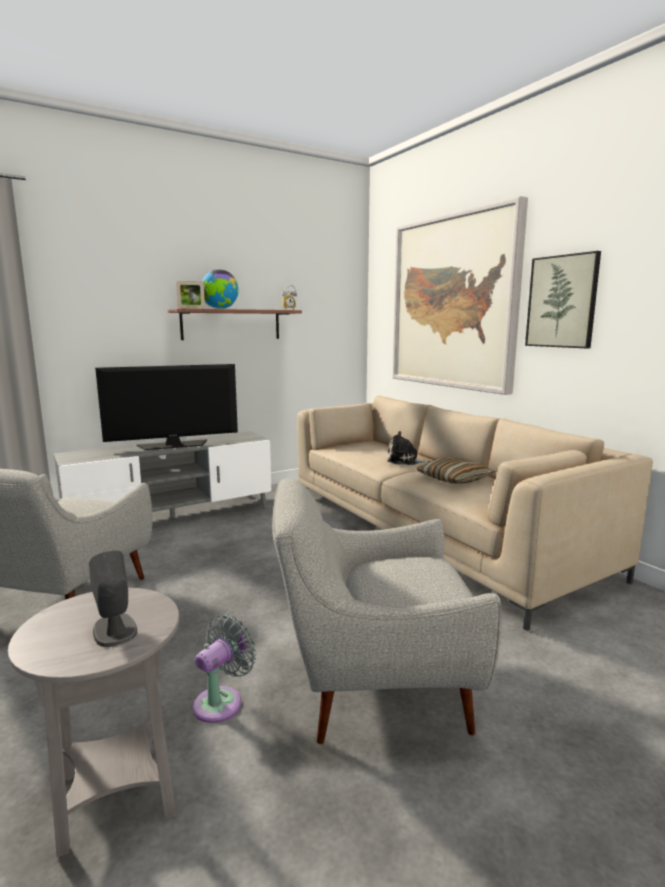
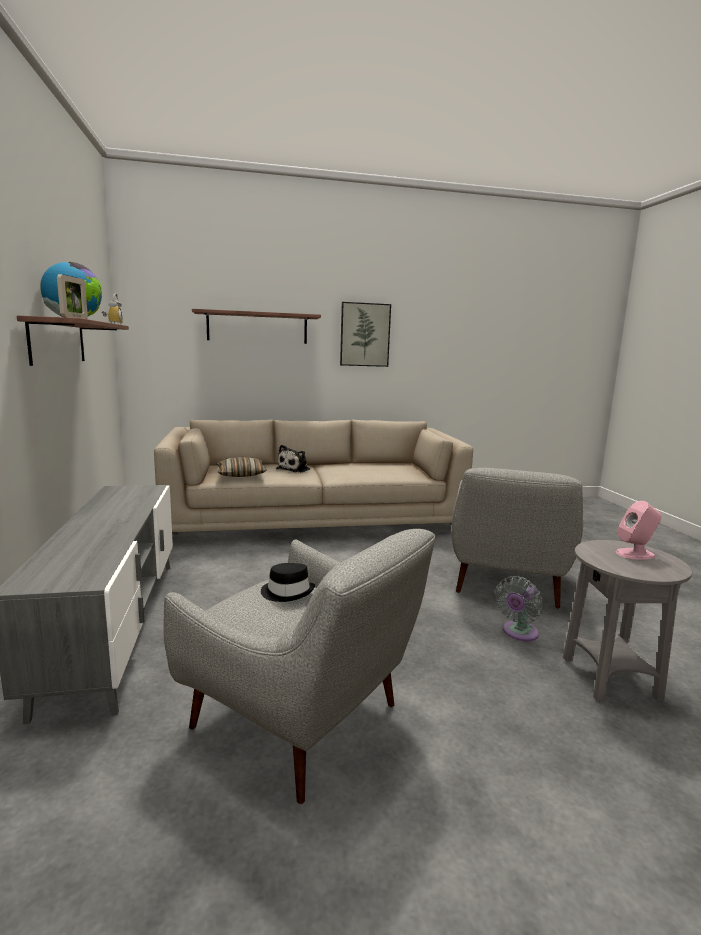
camera: 70 degrees left, 0 degrees up
(85, 508) = (287, 592): none -> black hat
(115, 630) = (635, 554): grey speaker -> pink speaker
(173, 445) = (108, 521): television -> none
(222, 701) = (518, 633): grey fan -> grey fan turned 105 degrees counterclockwise
(452, 302) = (257, 327): picture -> shelf
(454, 479) = (359, 469): pillow -> pillow (241, 474)

